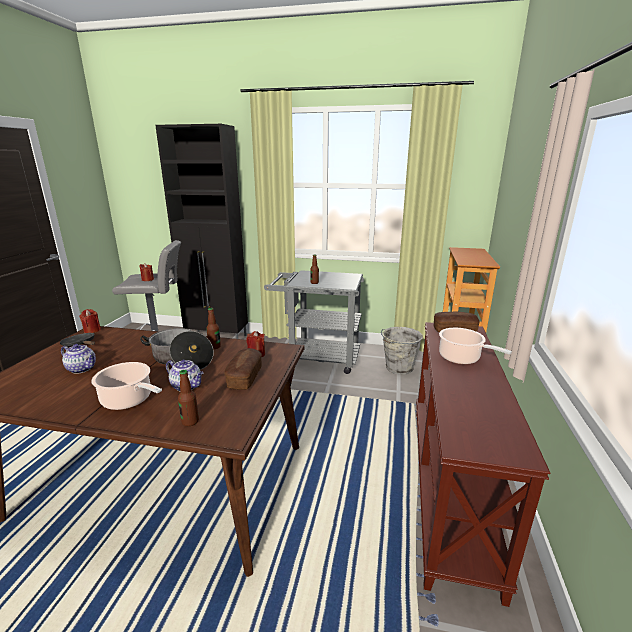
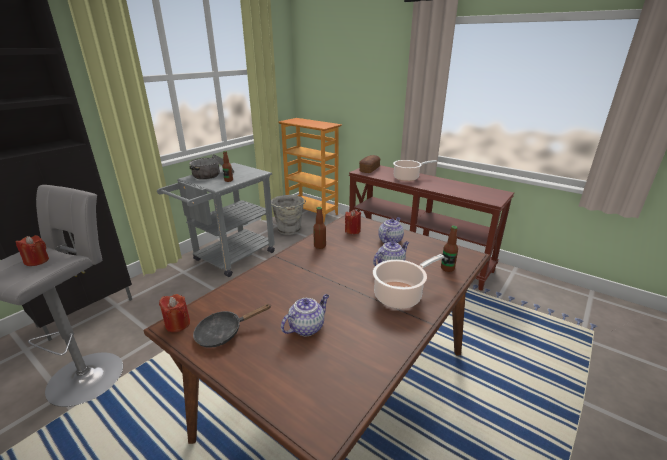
camera: 65 degrees left, 5 degrees up
(181, 359) = (334, 264): cooking pot -> cooking pot (213, 175)
(245, 377) = (390, 240): bread -> teapot

